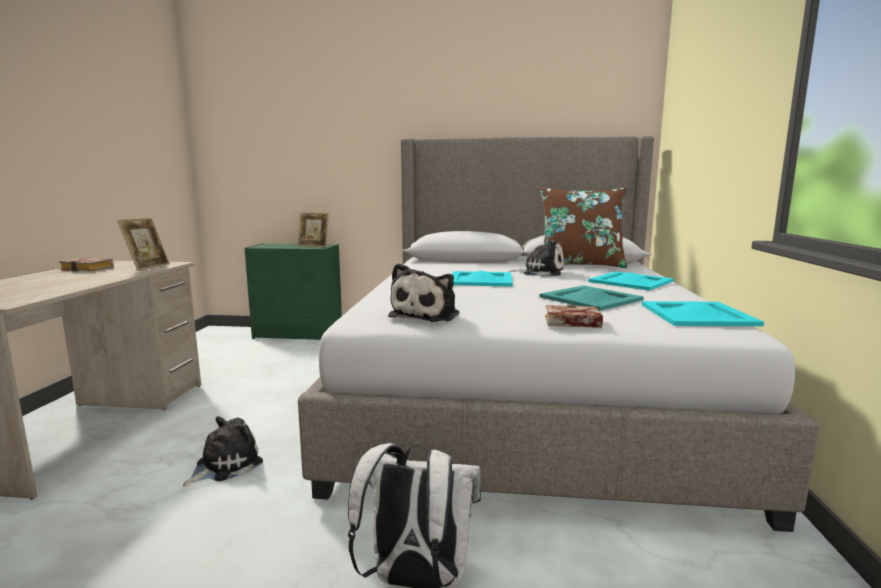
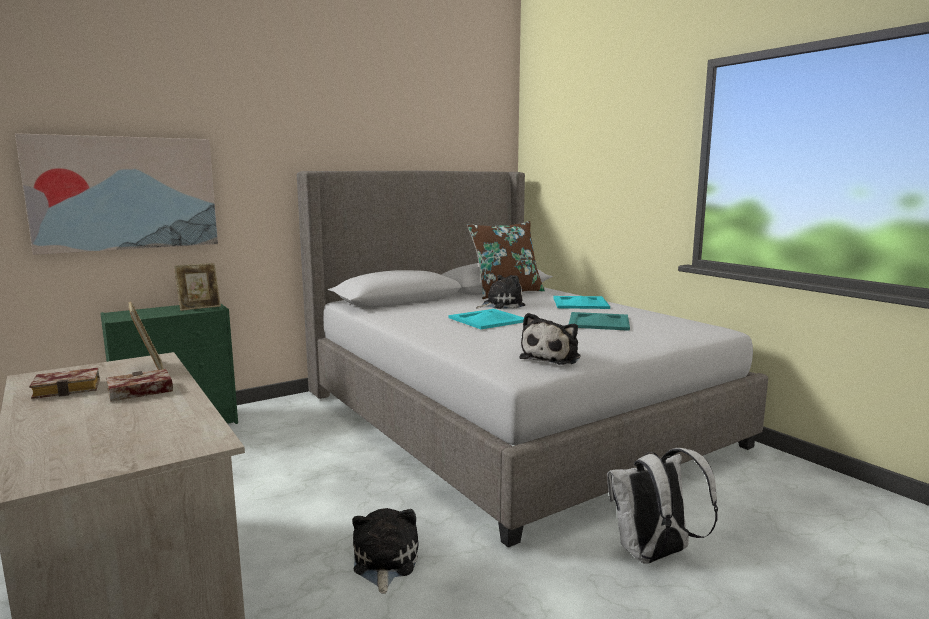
camera: 40 degrees left, 0 degrees up
(281, 158) = (125, 193): none -> picture
(427, 315) = (552, 357): plush toy -> plush toy turned 45 degrees clockwise
(570, 323) = (642, 342): book -> book (137, 392)
(697, 315) = (678, 322): turquoise tray -> none

